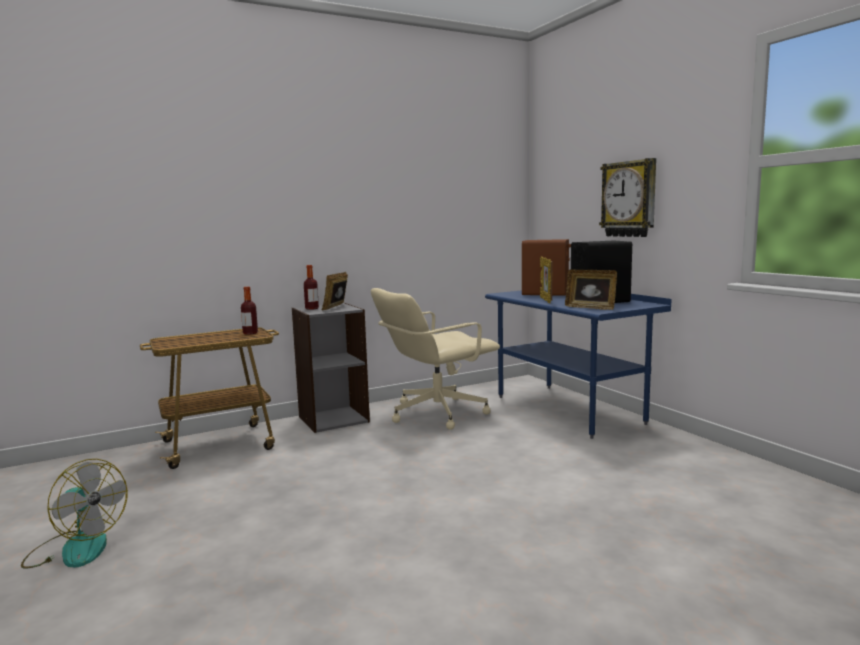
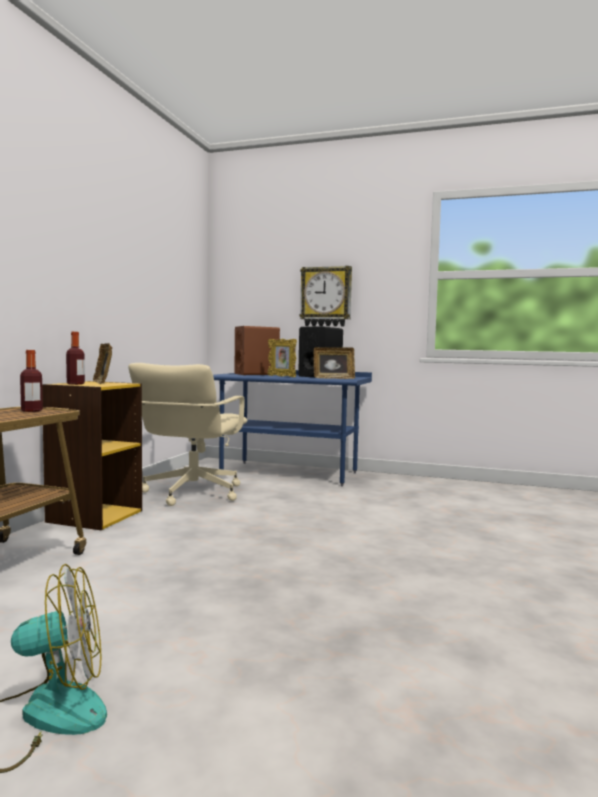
camera: 45 degrees left, 5 degrees down
(333, 419) = (94, 516): grey bookcase -> yellow bookcase

